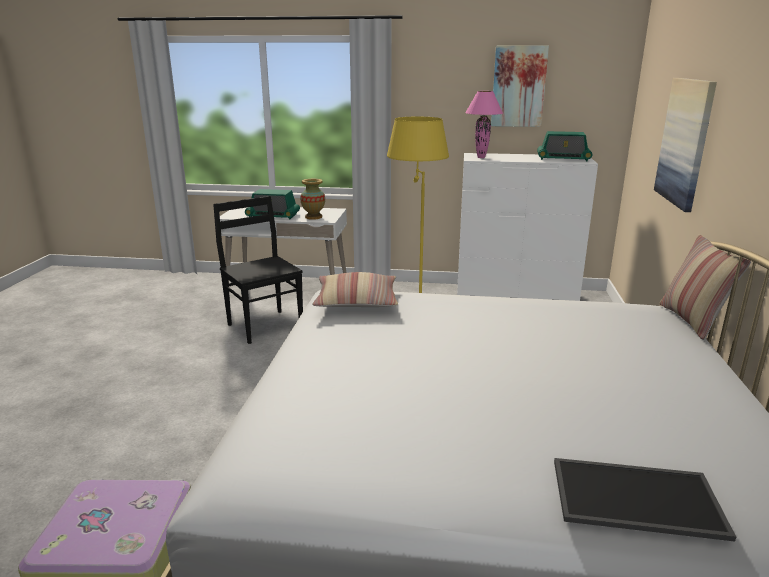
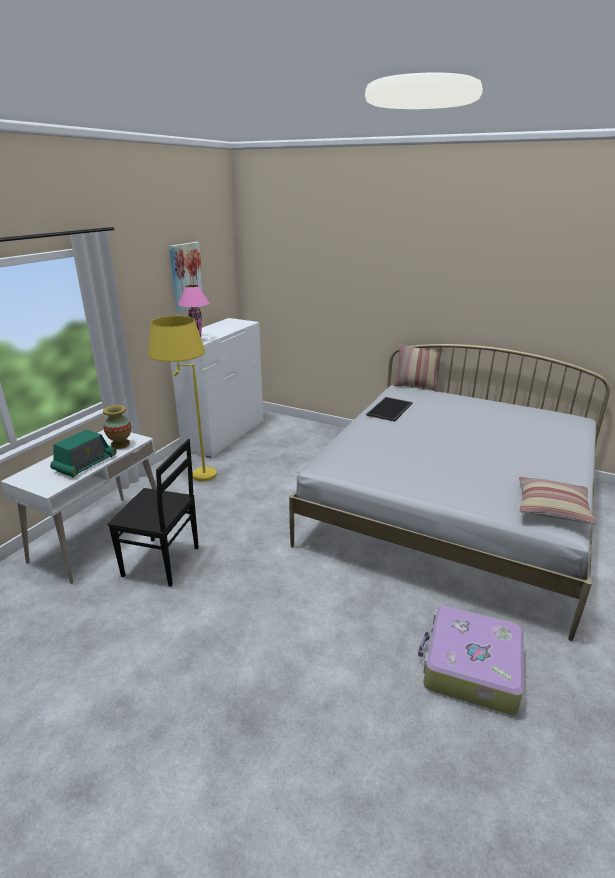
camera: 70 degrees left, 5 degrees up
(264, 325) = (163, 562): black chair -> black chair turned 150 degrees counterclockwise
(356, 301) = (350, 458): pillow -> pillow (552, 507)
(563, 159) = (233, 324): radio -> none
(635, 499) = (564, 438): tray -> tray (390, 409)
(685, 142) = (340, 298): picture -> none

